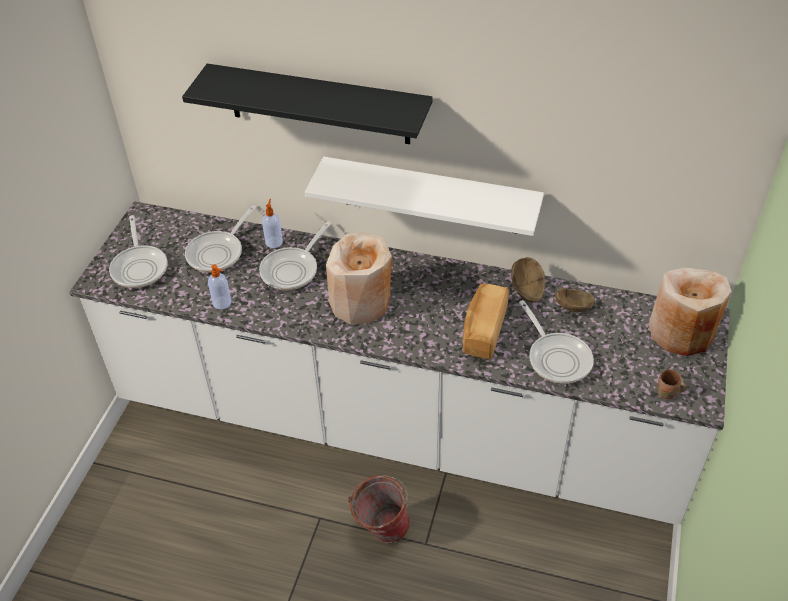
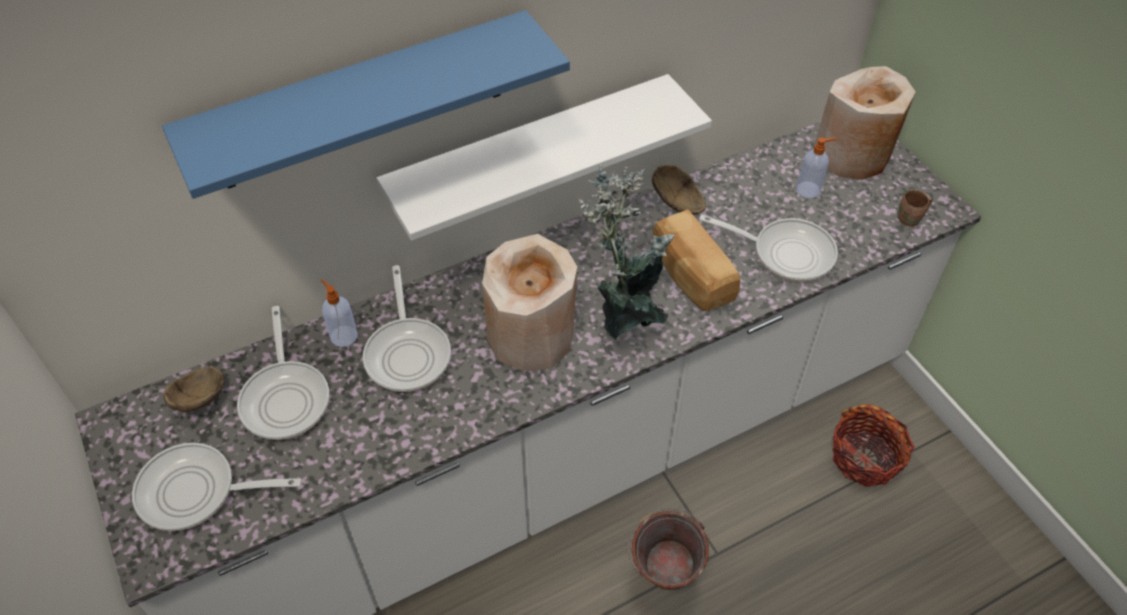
camera: 45 degrees left, 5 degrees up
(140, 267) = (196, 492): frying pan -> frying pan turned 150 degrees clockwise
(222, 303) = (370, 455): soap dispenser -> soap dispenser (809, 189)
(319, 104) = (361, 102): black shelf -> blue shelf
(422, 325) = (626, 313): none -> potted plant
(575, 307) = (741, 191): brown bowl -> brown bowl (202, 397)
(583, 569) = (865, 458): none -> basket

